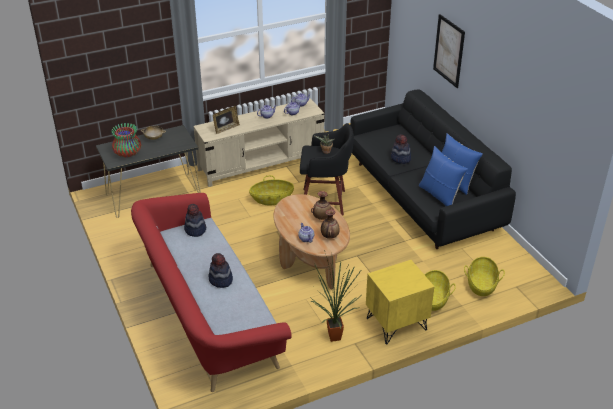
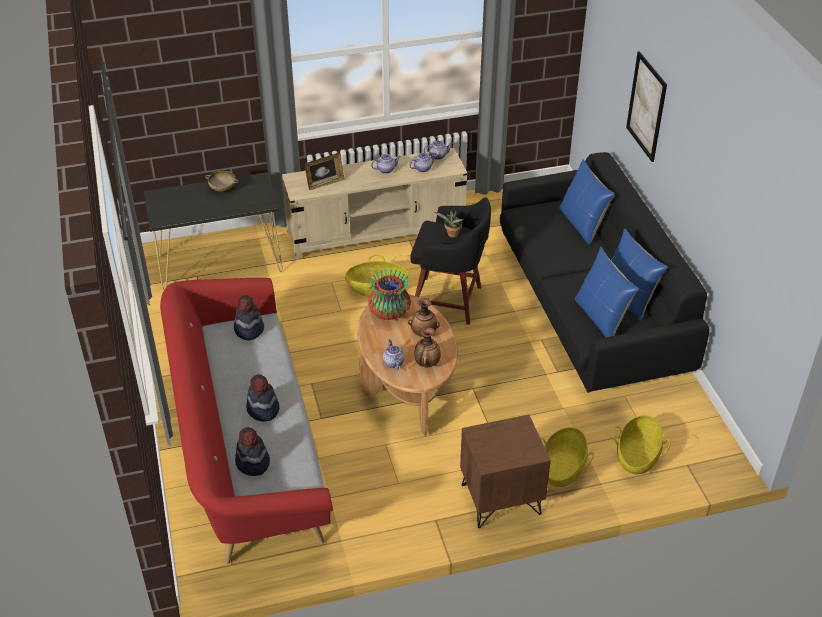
camera: 10 degrees right, 5 degrees up
(128, 153) = (182, 208): vase -> vase (389, 313)
(334, 335) = (410, 504): potted plant -> none
(396, 324) = (501, 500): yellow nightstand -> brown nightstand
(400, 158) = (560, 253): hat -> hat (252, 463)
(409, 139) = (582, 224): none -> blue pillow

